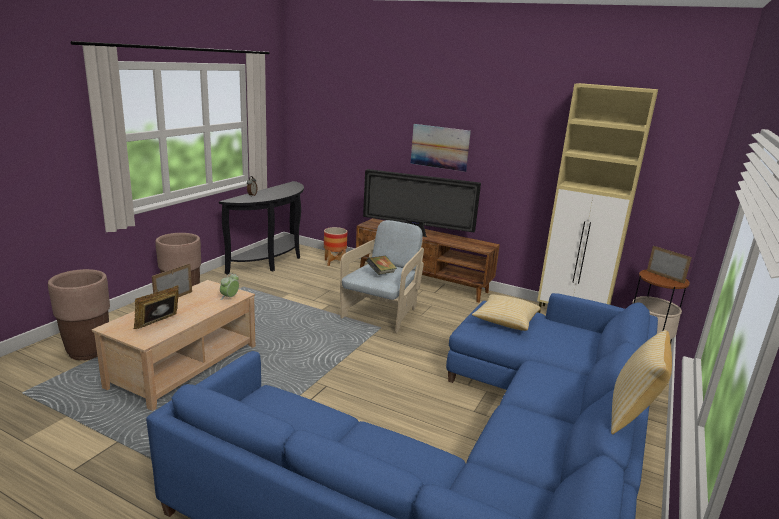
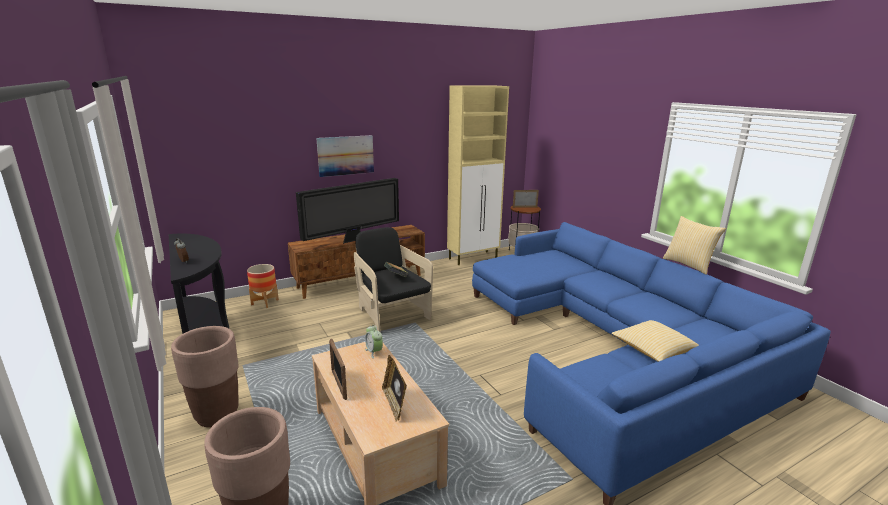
camera: 55 degrees left, 0 degrees up
(381, 313) = (392, 314): beige armchair -> black armchair
(505, 321) = (518, 266): pillow -> pillow (652, 351)

